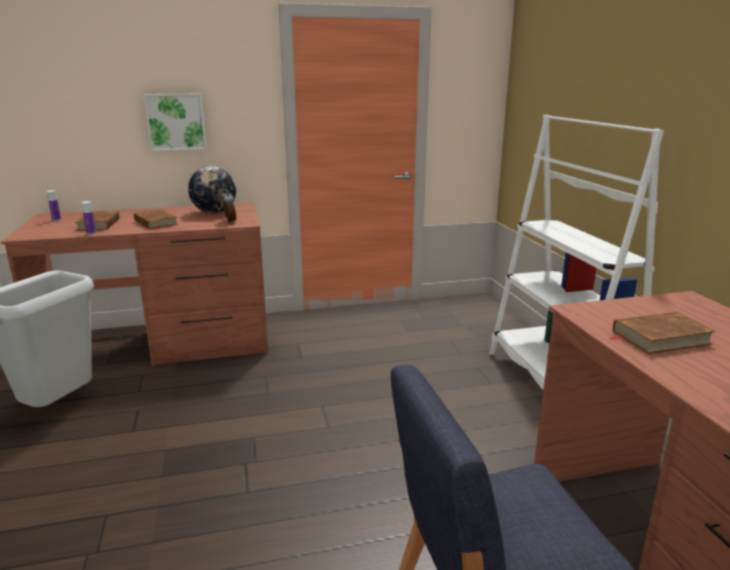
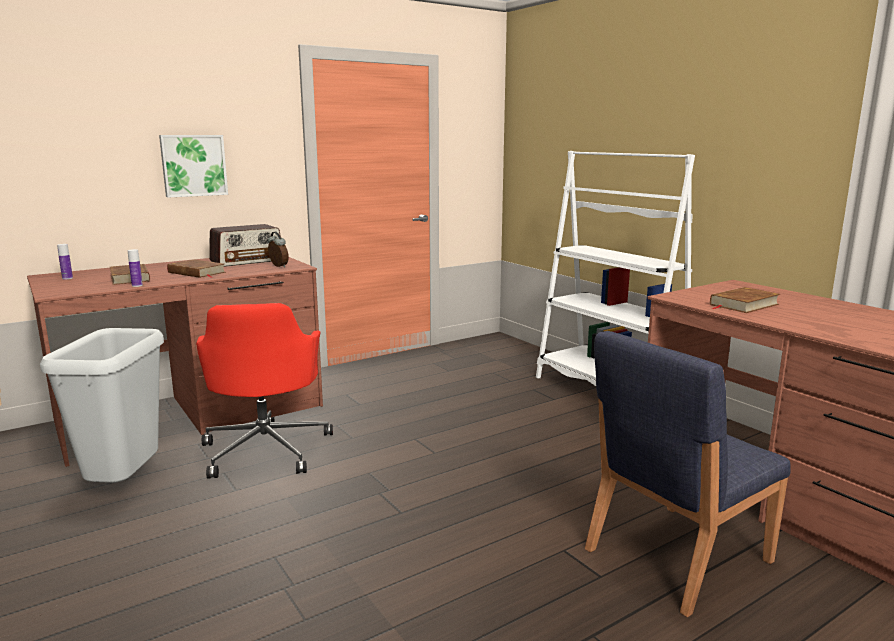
camera: 20 degrees left, 5 degrees down
(189, 391) = (266, 449): none -> red office chair
(214, 212) = (247, 261): globe -> radio

